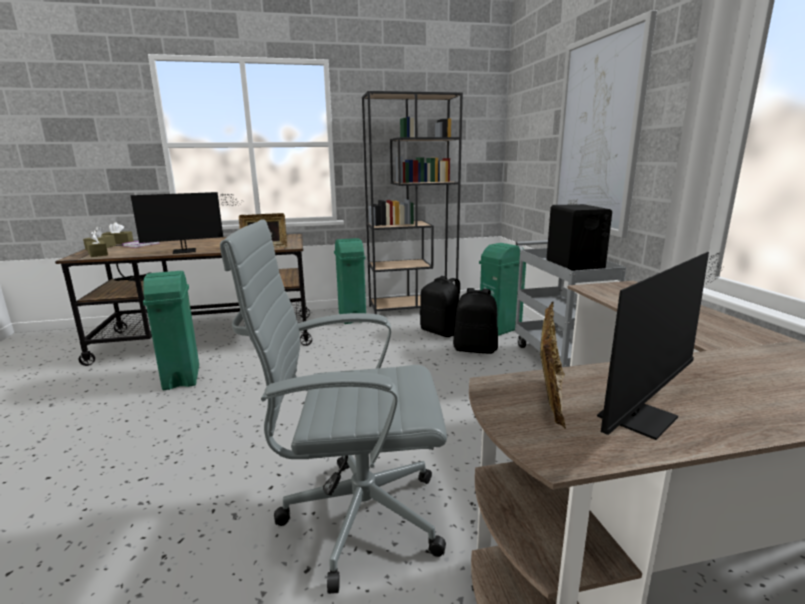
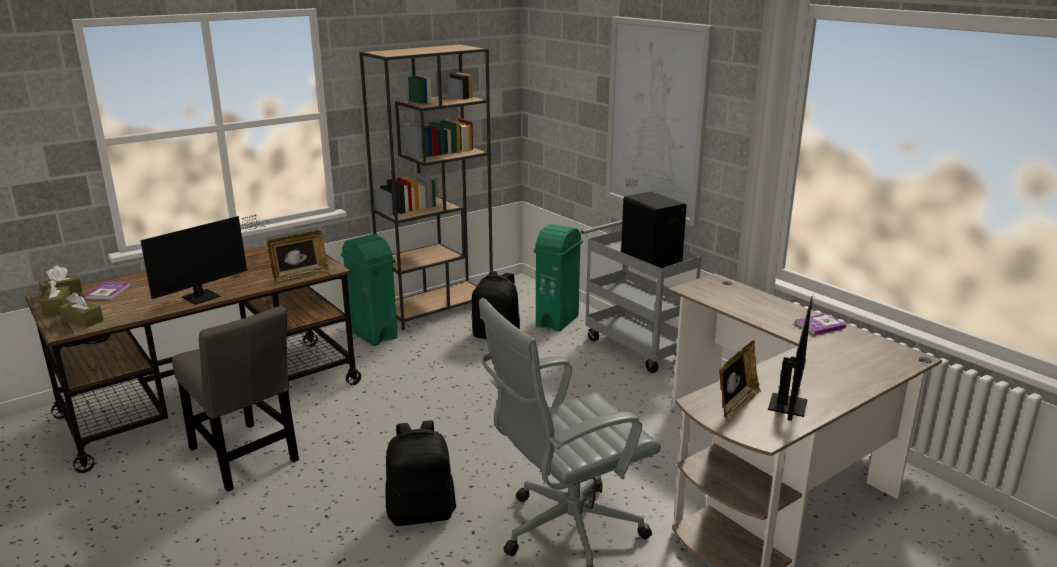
camera: 25 degrees left, 5 degrees up
(181, 378) = (245, 458): green trash can -> grey chair
(475, 349) = (549, 352): black backpack -> black backpack (421, 512)
(550, 400) = (736, 404): picture frame -> picture frame turned 45 degrees clockwise
(749, 336) = (819, 325): none -> book

